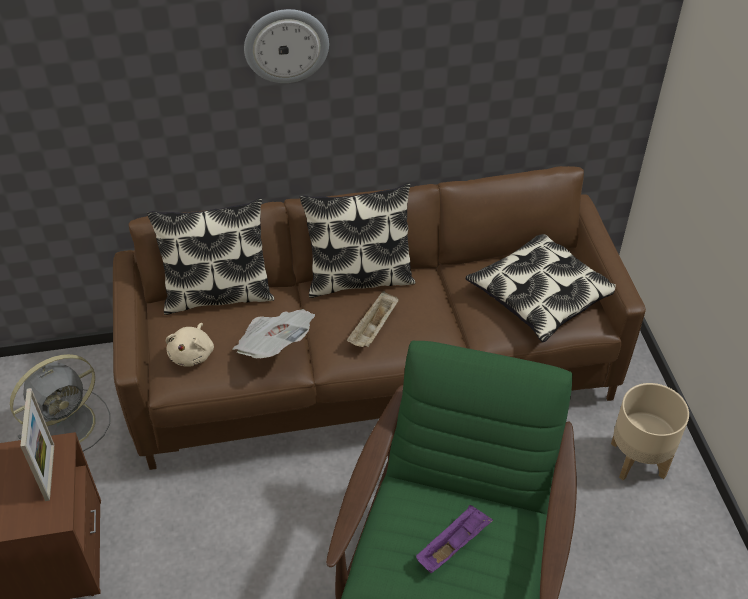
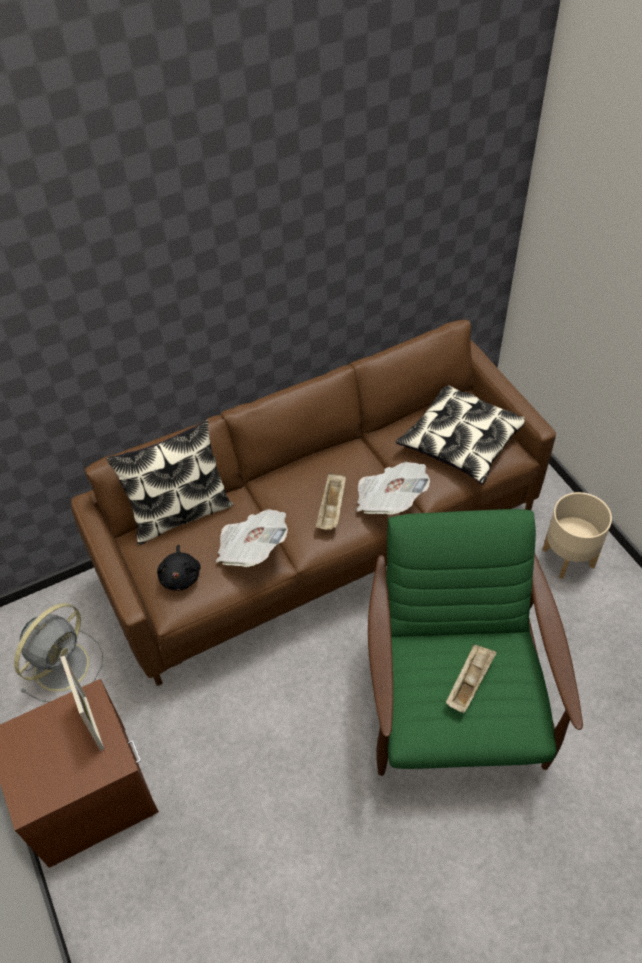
camera: 15 degrees left, 5 degrees up
(192, 354) = (180, 576): beige plush toy -> black plush toy
(286, 45) = (206, 276): wall clock -> none
(359, 278) = (299, 464): pillow -> none
(438, 335) = (389, 500): none -> newspaper
(453, 545) = (469, 682): purple tray -> beige tray

